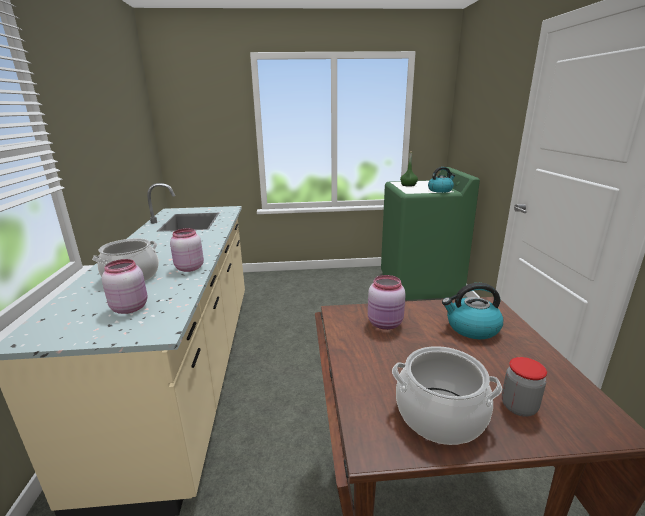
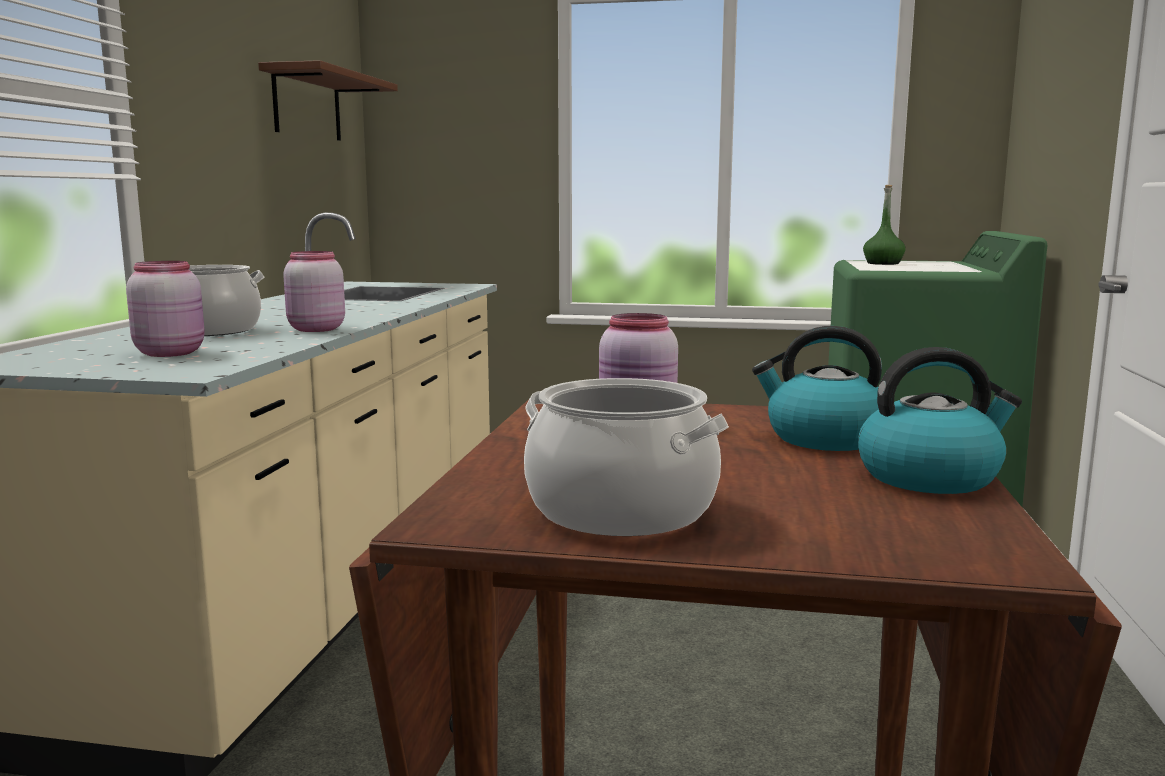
camera: 15 degrees right, 10 degrees down
(129, 118) = (307, 105): none -> brown shelf
(440, 190) = (951, 269): kettle -> kettle (930, 477)
(518, 407) = (805, 519): jar -> none

